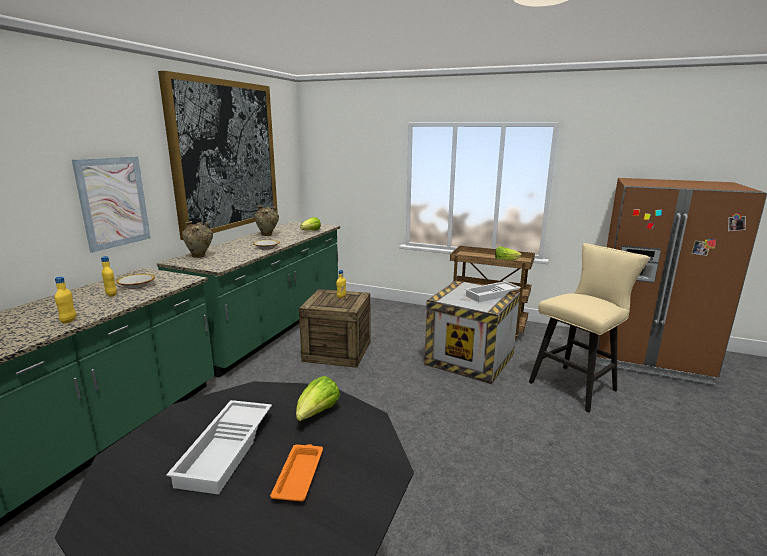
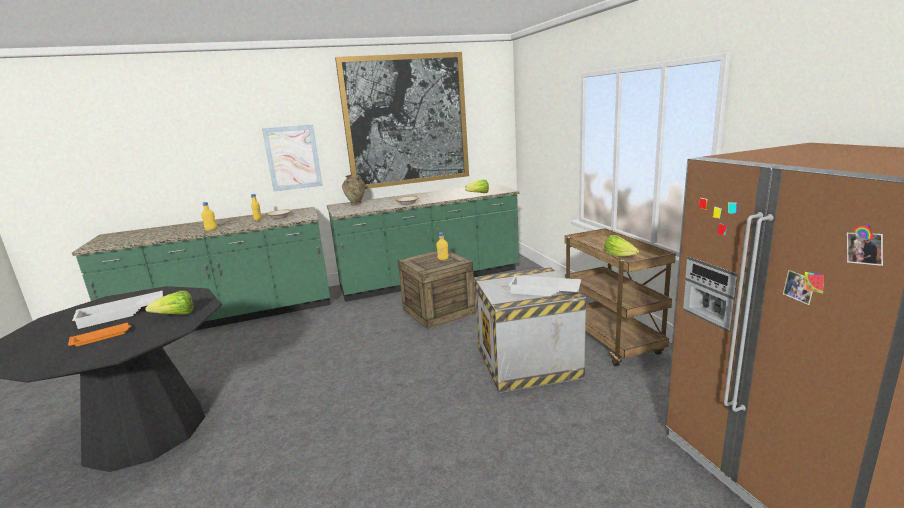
camera: 50 degrees right, 0 degrees up
(268, 235) = (439, 193): beige vase -> none
(577, 385) = (586, 442): beige stool -> none

